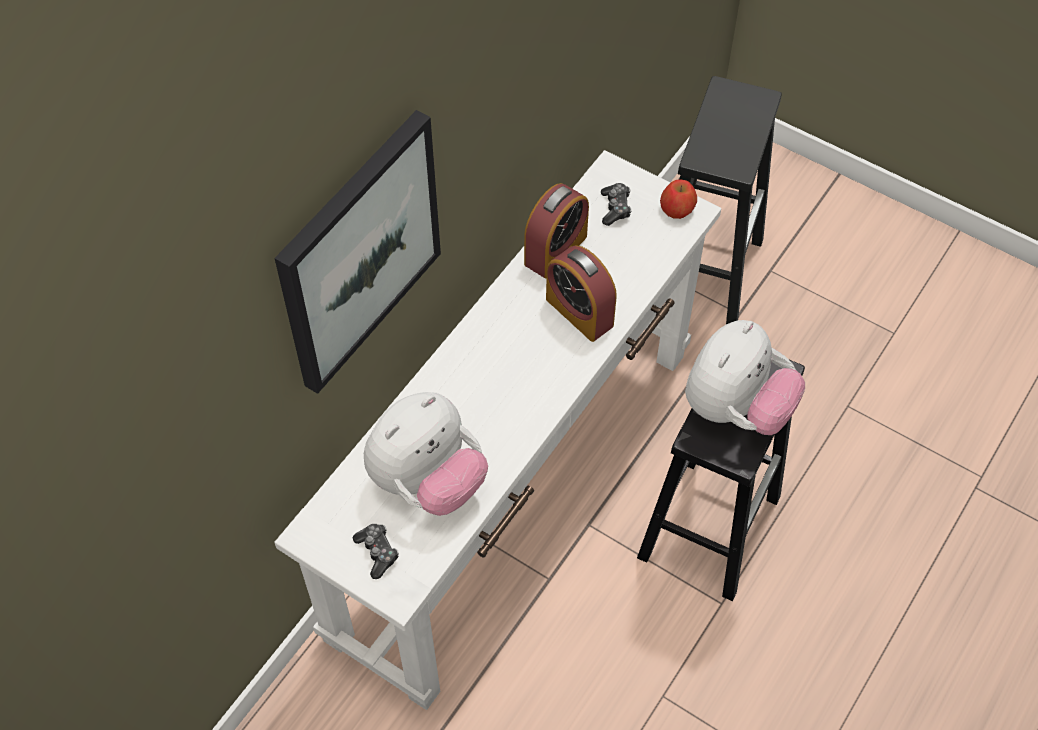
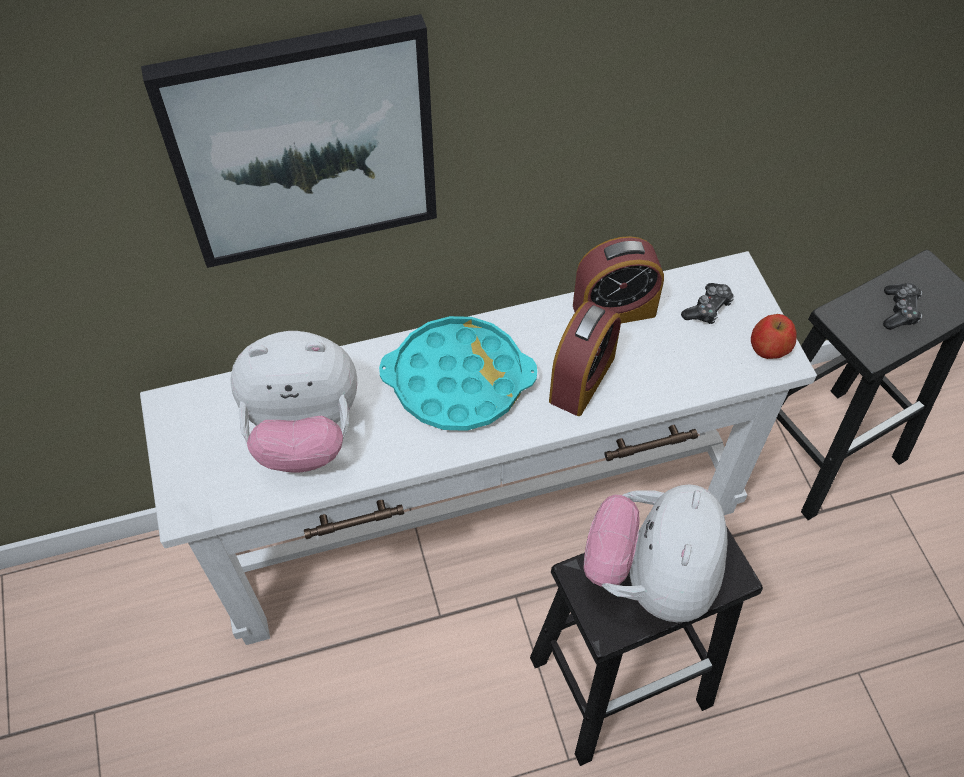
camera: 40 degrees right, 0 degrees up
(377, 552) = (204, 462): game controller -> game controller (899, 311)
(498, 370) = (458, 380): none -> turquoise tray
(579, 312) = (582, 379): alarm clock -> alarm clock turned 150 degrees counterclockwise
(736, 408) = (650, 577): plush toy -> plush toy turned 120 degrees clockwise

